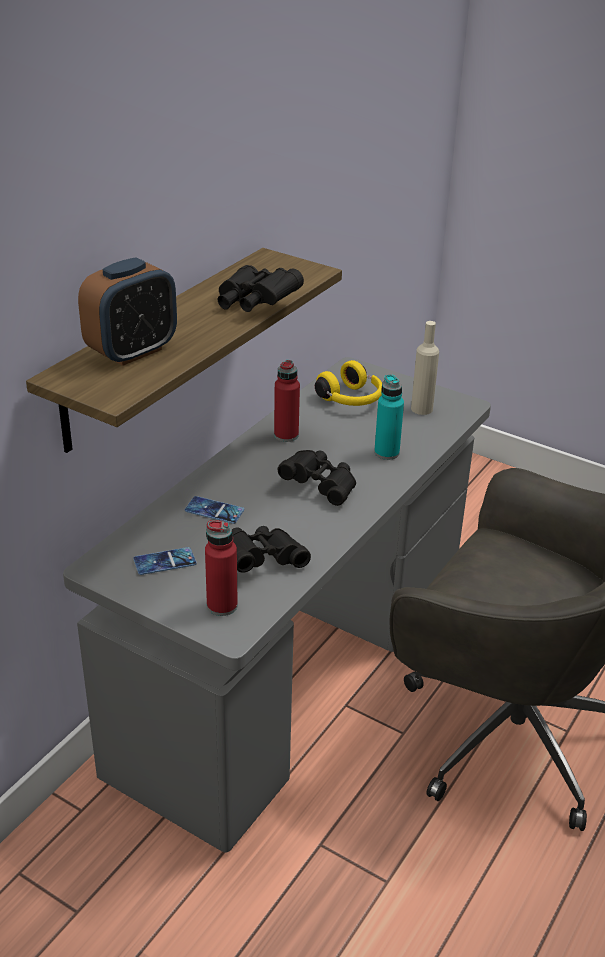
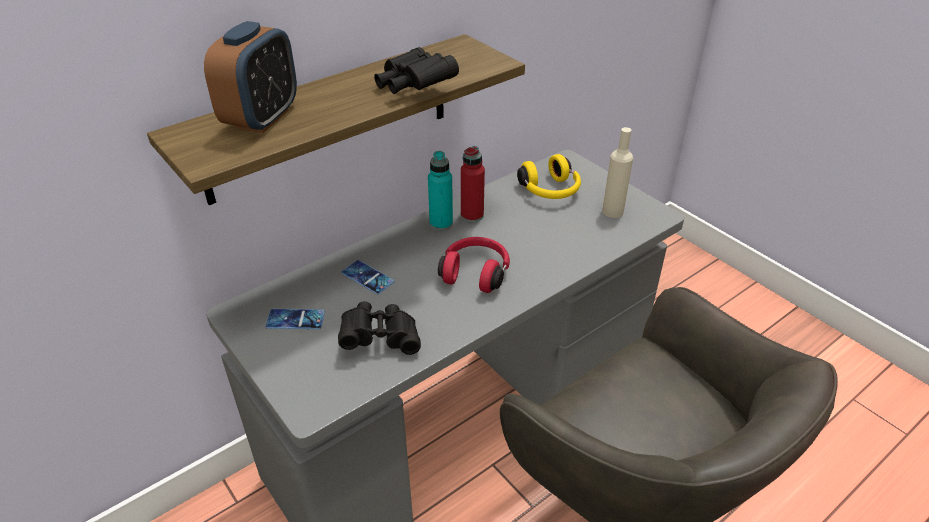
camera: 20 degrees right, 5 degrees up
(132, 352) = (262, 119): alarm clock -> alarm clock turned 45 degrees counterclockwise
(222, 606) = (318, 377): red bottle -> none
(320, 486) = (476, 273): black binoculars -> red headphones
(386, 453) = (556, 250): turquoise bottle -> turquoise bottle (441, 223)

